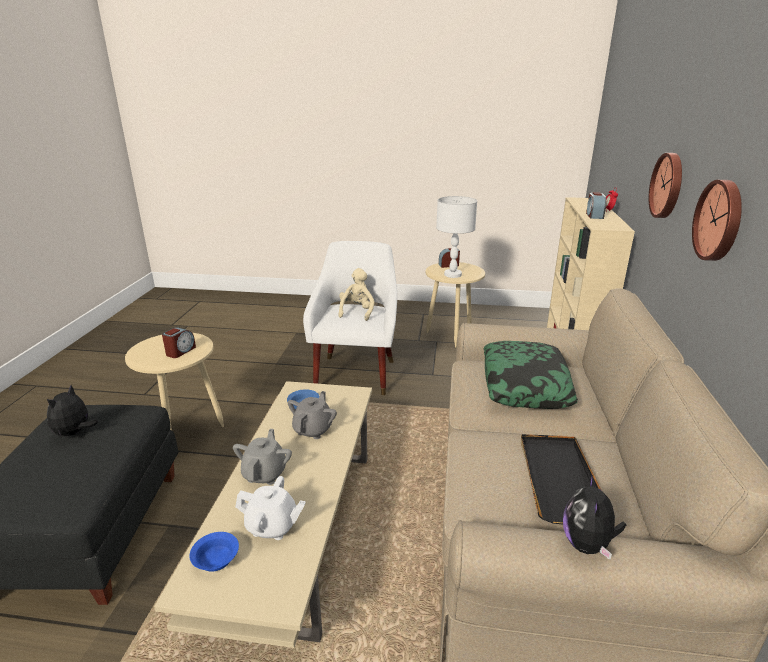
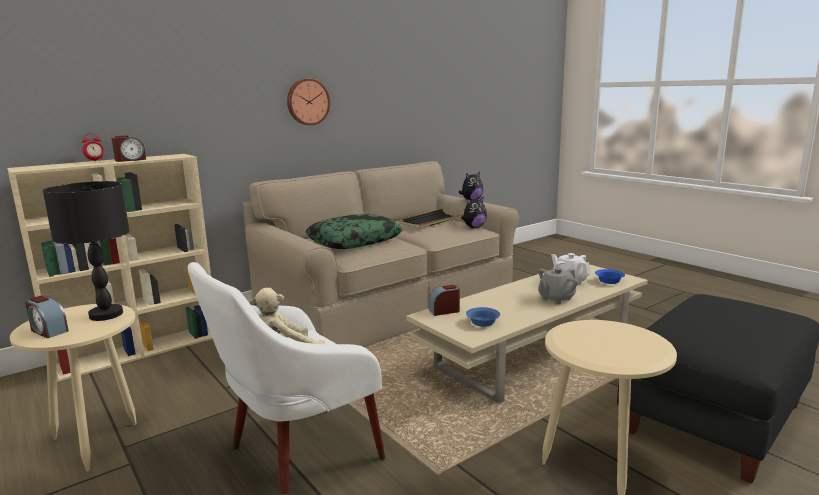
camera: 135 degrees left, 10 degrees down
(74, 433) = (724, 330): plush toy -> plush toy (474, 227)
(180, 351) = (595, 332): alarm clock -> alarm clock (444, 311)
(313, 429) = (495, 307): grey teapot -> none
(453, 275) = (106, 314): white table lamp -> black table lamp
(668, 186) = (218, 101): wall clock -> none

